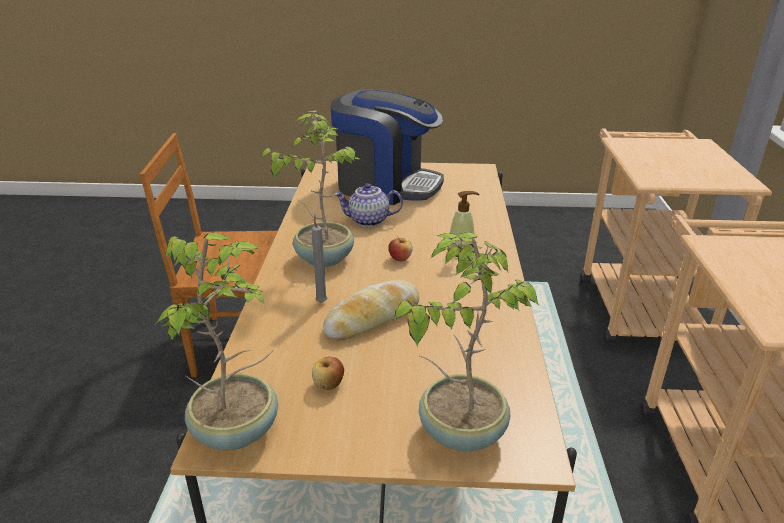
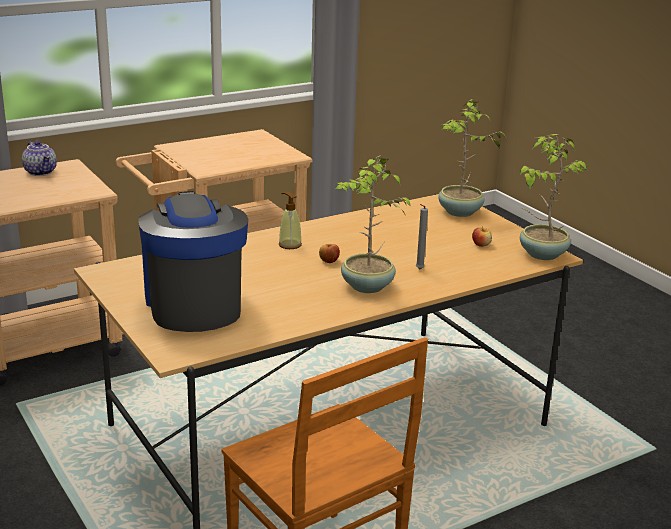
camera: 125 degrees left, 5 degrees down
(368, 221) = (283, 289): teapot -> teapot (41, 172)
(372, 318) = (411, 250): bread -> none

